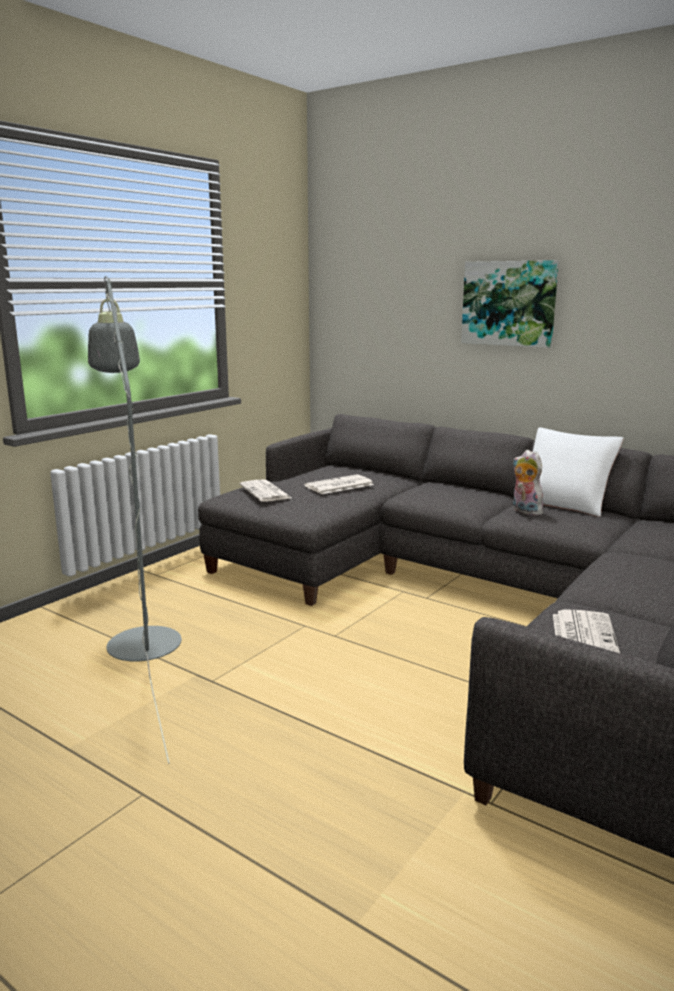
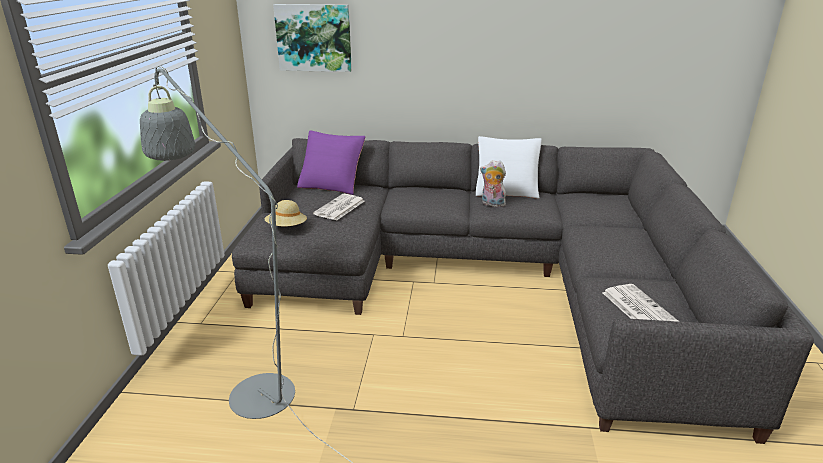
camera: 30 degrees left, 10 degrees up
(266, 492) = (287, 228): newspaper -> beige hat
(360, 468) = (332, 185): none -> purple pillow
(509, 303) = (437, 38): picture -> picture (314, 38)

